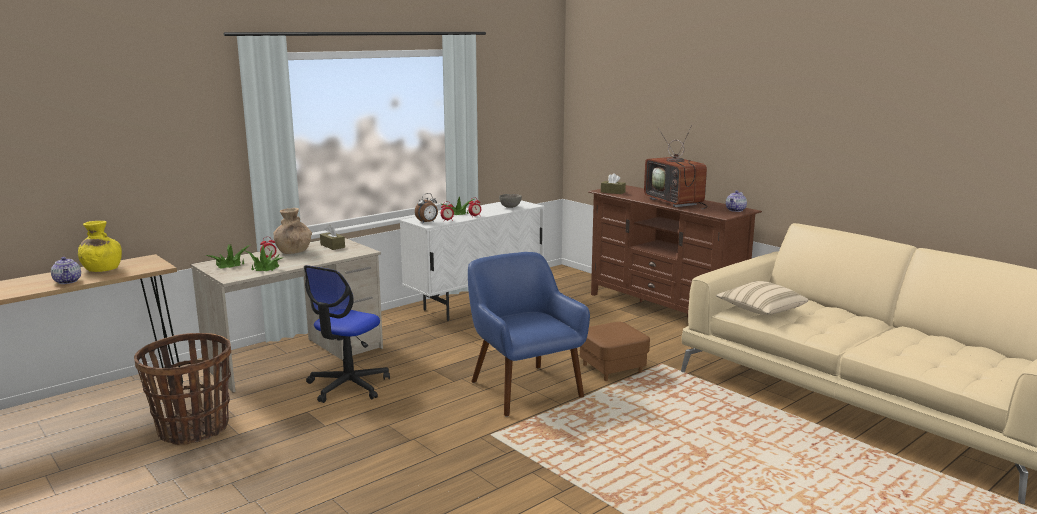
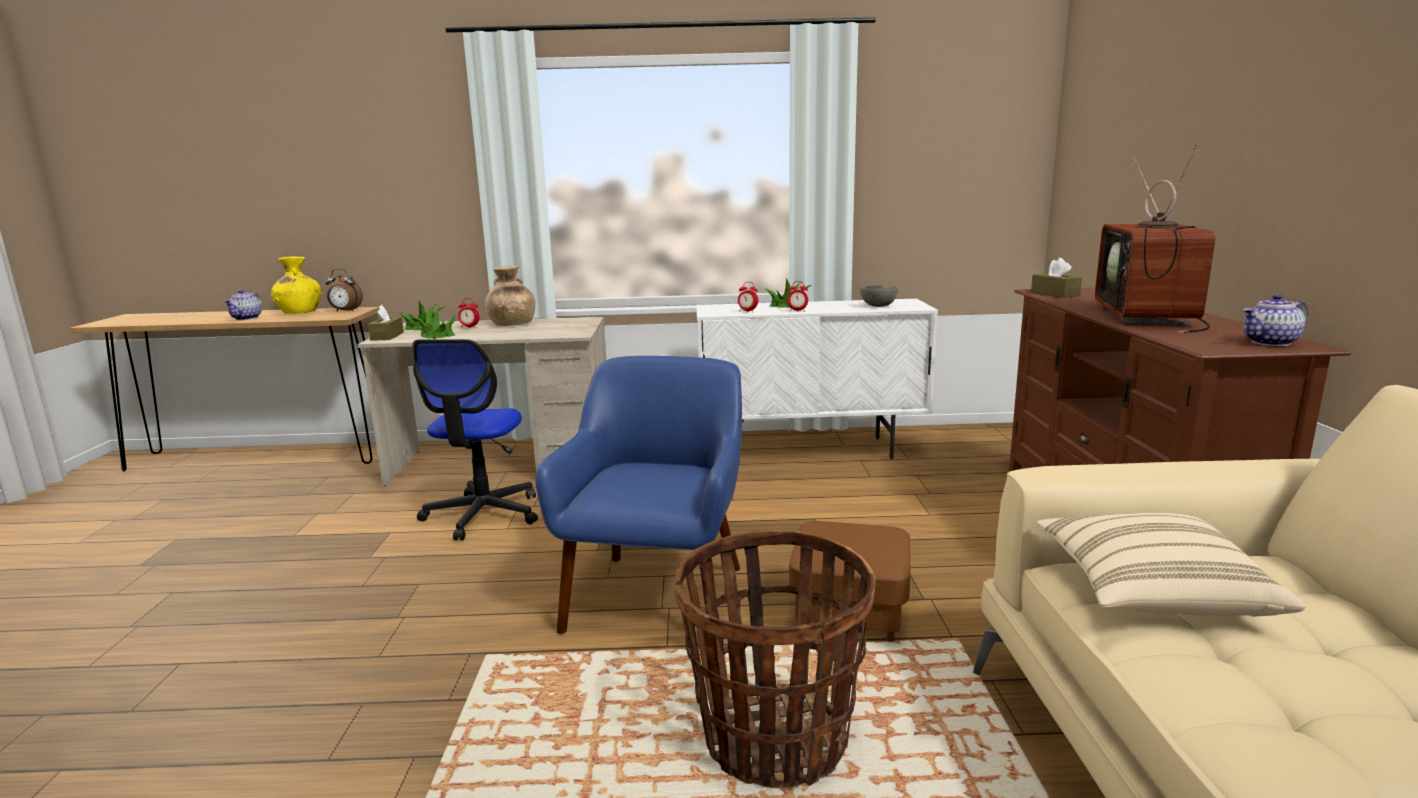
camera: 40 degrees right, 0 degrees up
(193, 429) = (278, 515): basket -> basket (774, 740)
(332, 246) = (563, 324): brown tissue box -> brown tissue box (387, 336)
(348, 386) = (483, 514): office chair -> office chair turned 60 degrees counterclockwise
(427, 222) = (717, 311): alarm clock -> alarm clock (345, 311)

